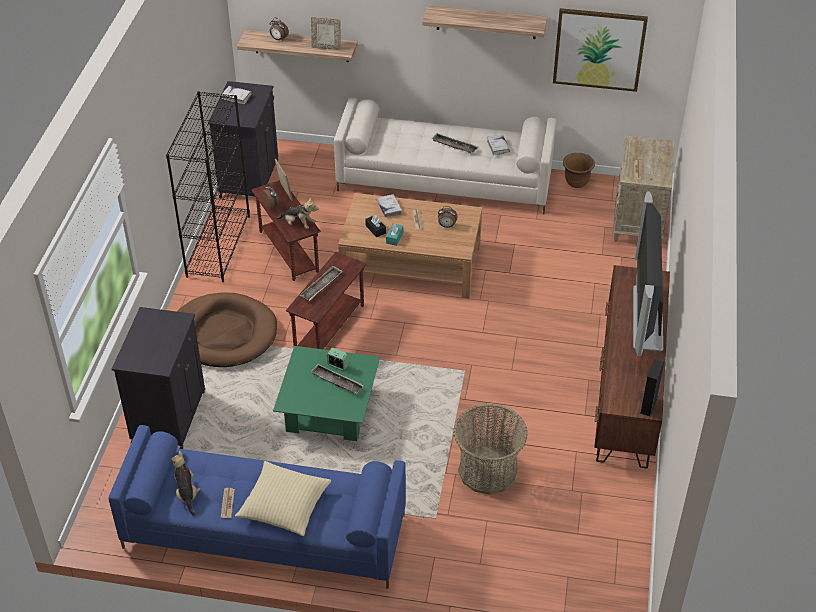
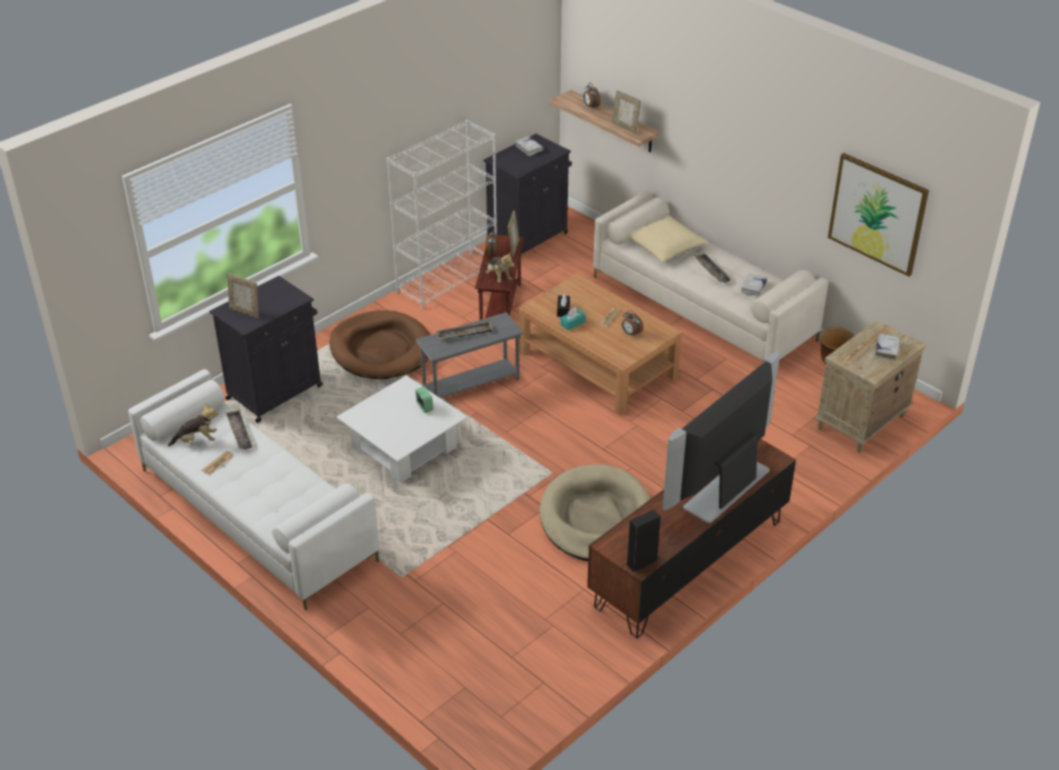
camera: 35 degrees right, 5 degrees down
(146, 354) = (245, 311): none -> picture frame
(187, 493) = (197, 441): plush toy -> plush toy turned 60 degrees clockwise
(218, 245) = (447, 280): black bookcase -> white bookcase
(263, 532) = (255, 514): blue sofa -> white sofa
(284, 505) = (258, 487): beige pillow -> beige pillow (665, 246)
(329, 328) = (471, 384): brown side table -> grey side table
(329, 410) = (404, 448): green coffee table -> white coffee table
(337, 381) = (410, 419): tray -> tray (240, 432)
(389, 208) = (594, 298): white book -> white book (886, 349)
(486, 22) = (774, 147): shelf -> none
(487, 471) = (486, 563): basket -> none
(531, 391) = (596, 518): none -> beige dog bed

